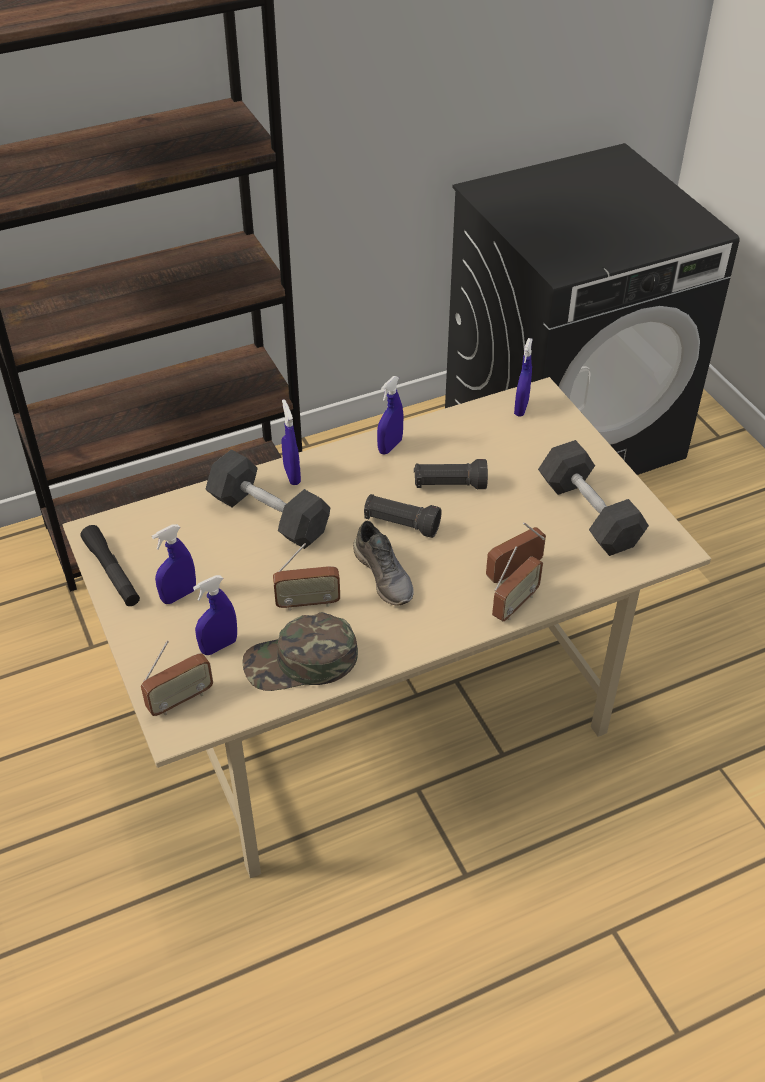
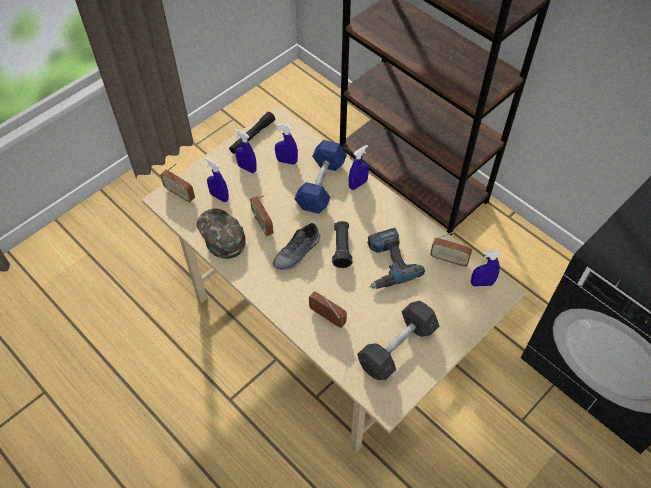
camera: 70 degrees right, 10 degrees up
(269, 515) = (321, 185): grey dumbbell -> blue dumbbell
(390, 446) = (406, 223): blue spray bottle -> blue spray bottle (287, 161)
(449, 485) = (387, 263): black flashlight -> power drill
(515, 604) = (300, 324): radio -> radio (448, 259)

